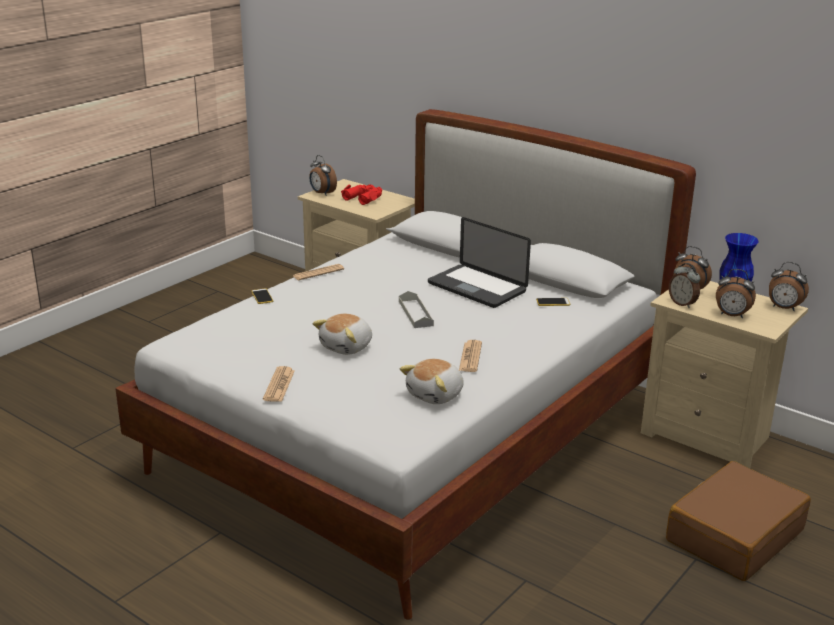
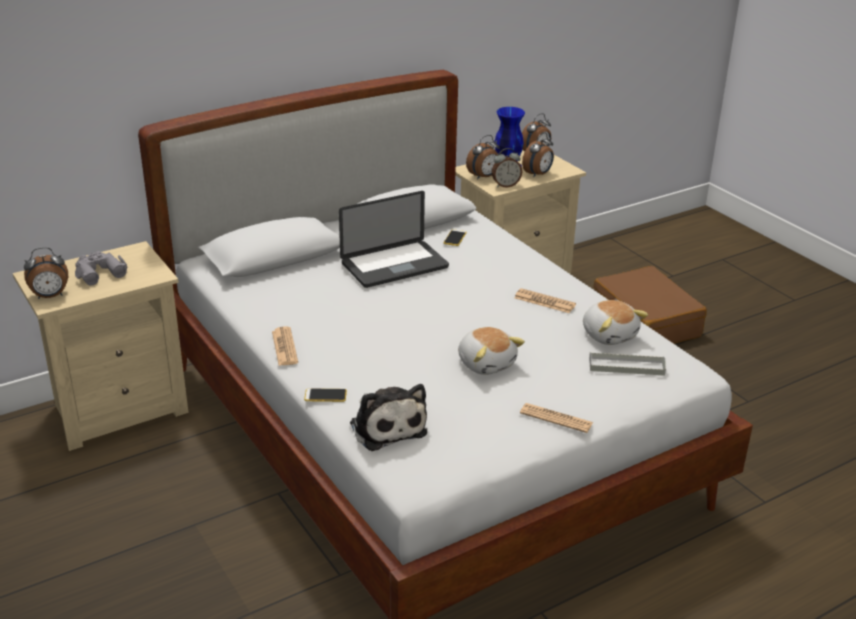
camera: 70 degrees left, 5 degrees up
(233, 323) = (387, 426): none -> plush toy
(364, 198) = (99, 272): red binoculars -> grey binoculars
(415, 313) = (436, 309): grey tray -> grey tray (626, 366)

